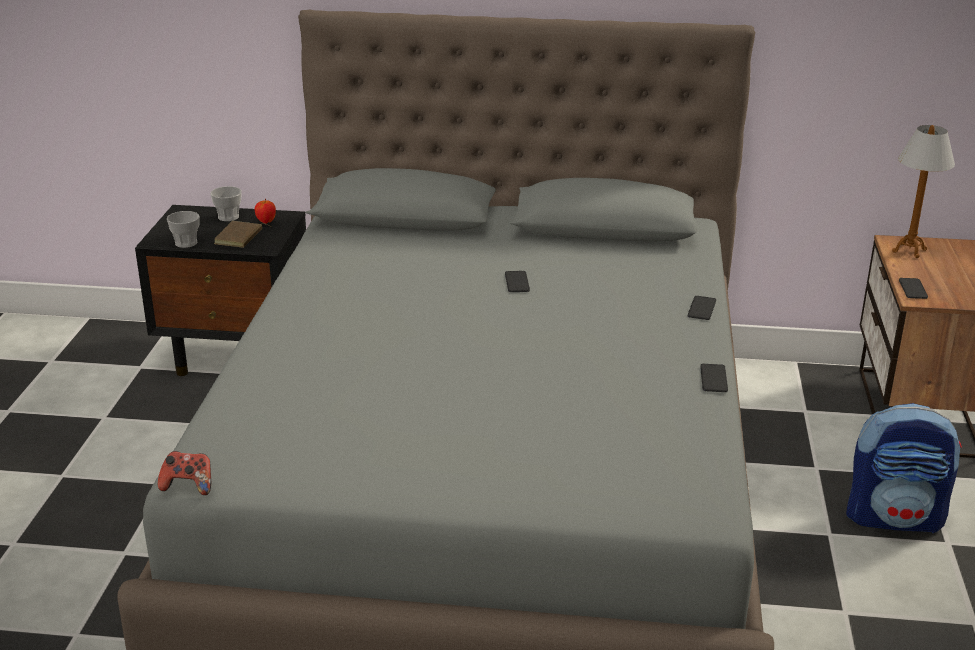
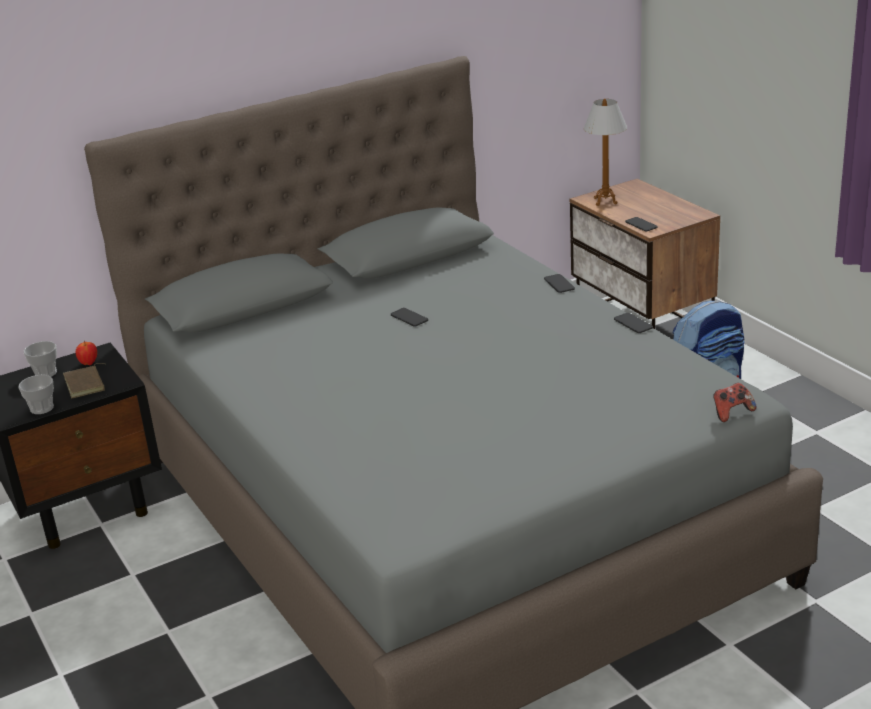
camera: 35 degrees left, 0 degrees up
(188, 486) = (405, 552): game controller -> game controller (731, 412)

